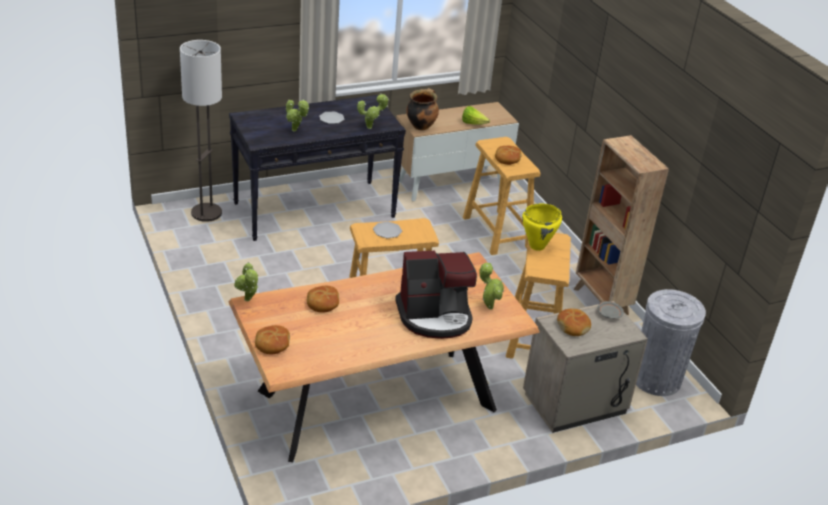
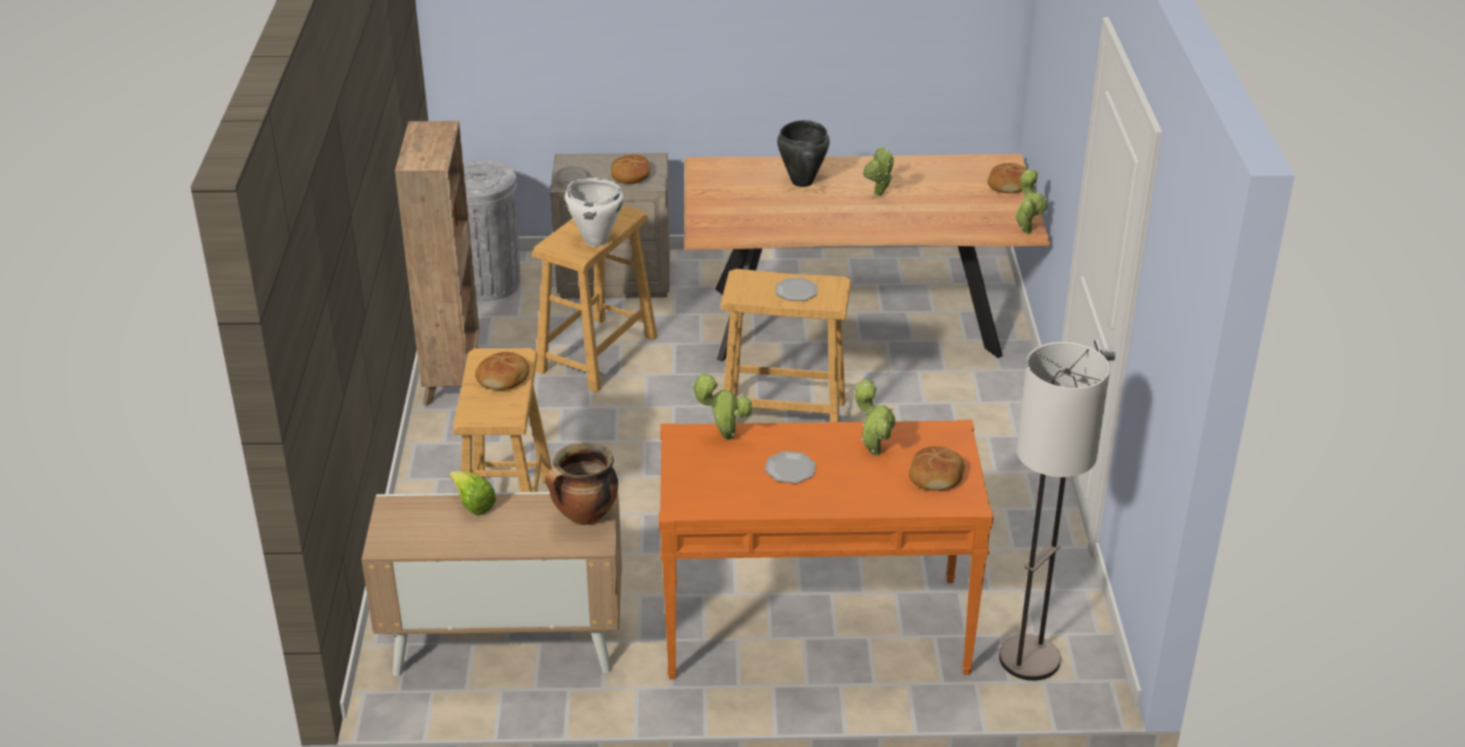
camera: 155 degrees left, 0 degrees up
(315, 210) = (814, 628): black console table -> orange console table
(322, 303) = (933, 214): bread -> bread (936, 476)
(435, 317) = (801, 182): coffee machine -> black cooking pot
(488, 306) = (727, 182): potted plant -> potted plant (878, 196)
(537, 246) = (595, 240): yellow cooking pot -> white cooking pot

